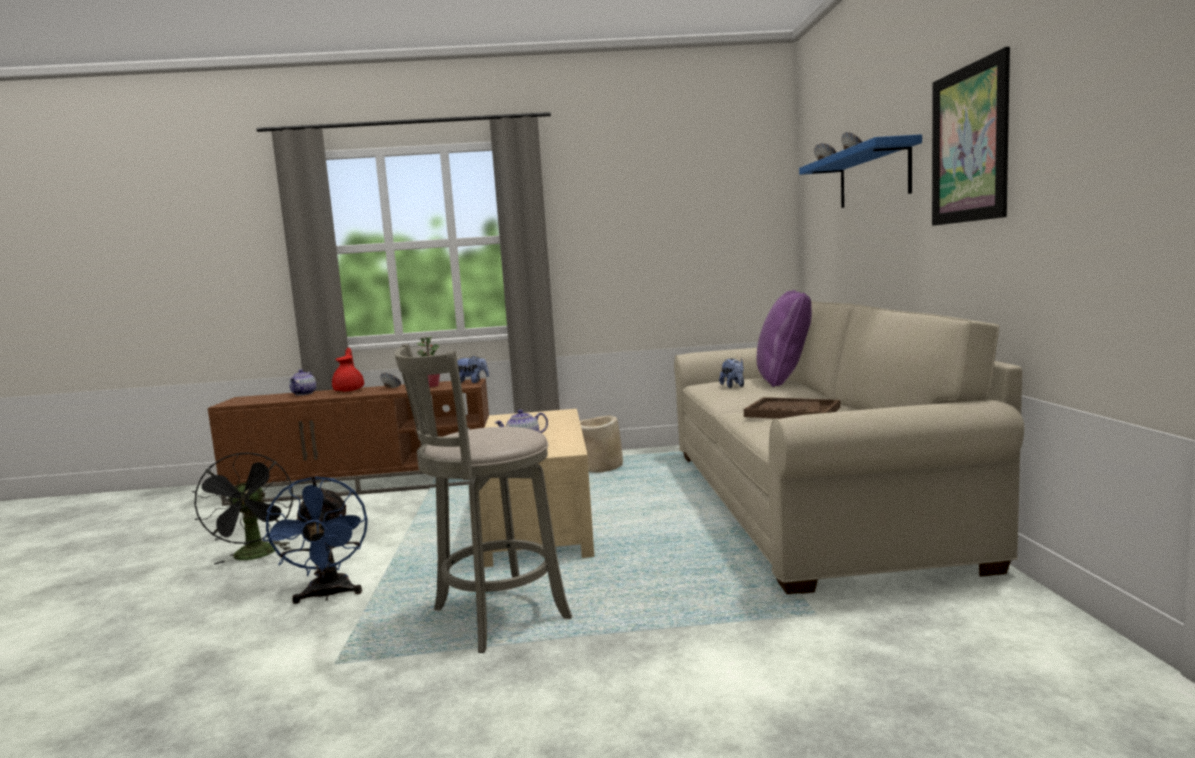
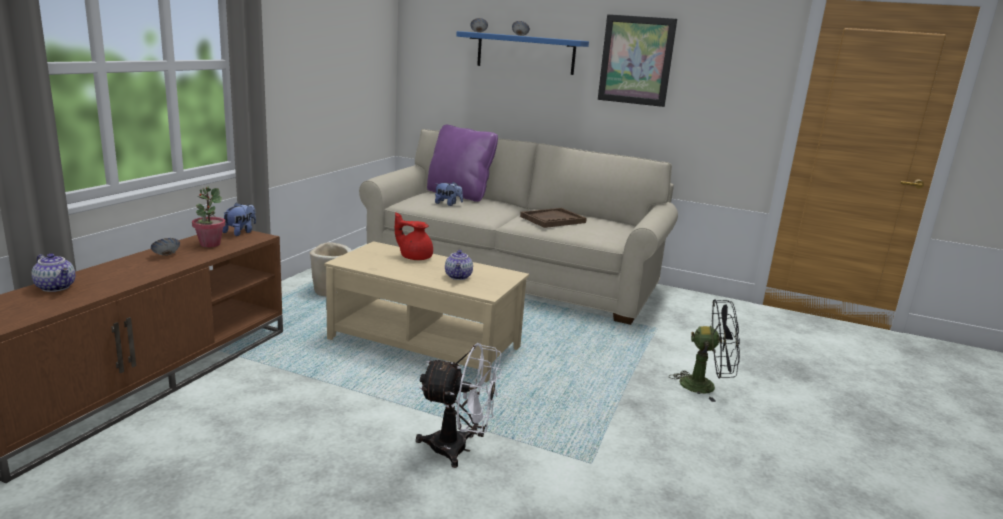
camera: 65 degrees left, 10 degrees up
(255, 556) = (290, 475): black fan -> black fan (705, 386)
(328, 595) = (458, 449): blue fan -> white fan
(350, 390) = (113, 269): red teapot -> red teapot (414, 257)
(494, 616) = (574, 397): grey stool -> none

